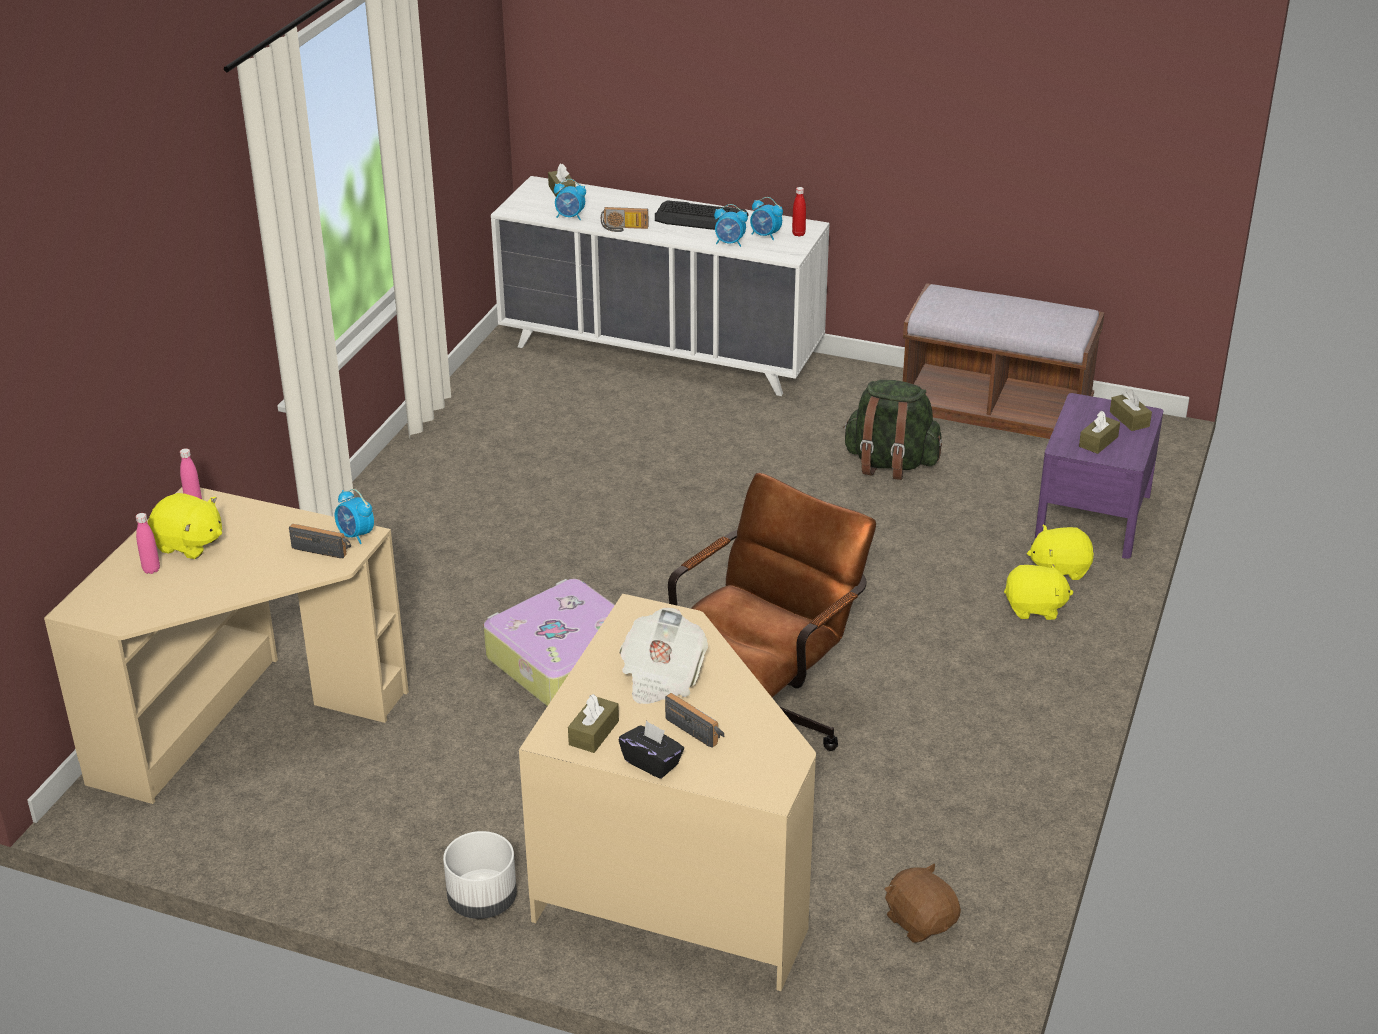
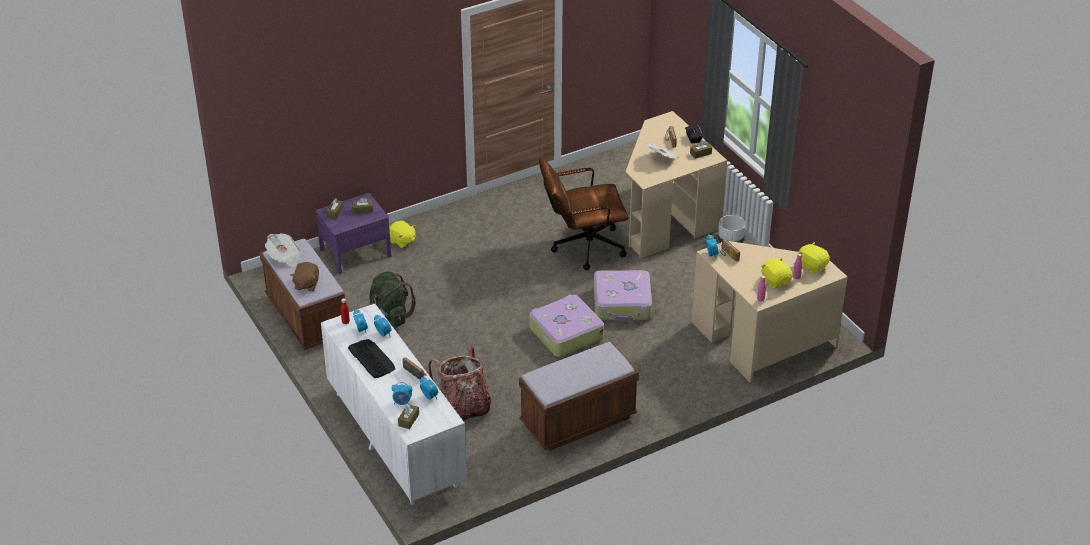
camera: 140 degrees left, 5 degrees up
(443, 472) = (578, 421): none -> brown bench
(594, 200) = (402, 402): none -> alarm clock
(603, 569) = (565, 333): none -> suitcase
(623, 416) = (463, 408): none -> backpack
(920, 921) = (608, 173): brown plush toy -> brown plush toy (306, 284)
(1034, 608) = (434, 233): yellow plush toy -> yellow plush toy (812, 266)
(1054, 312) = (284, 257): none -> newspaper

